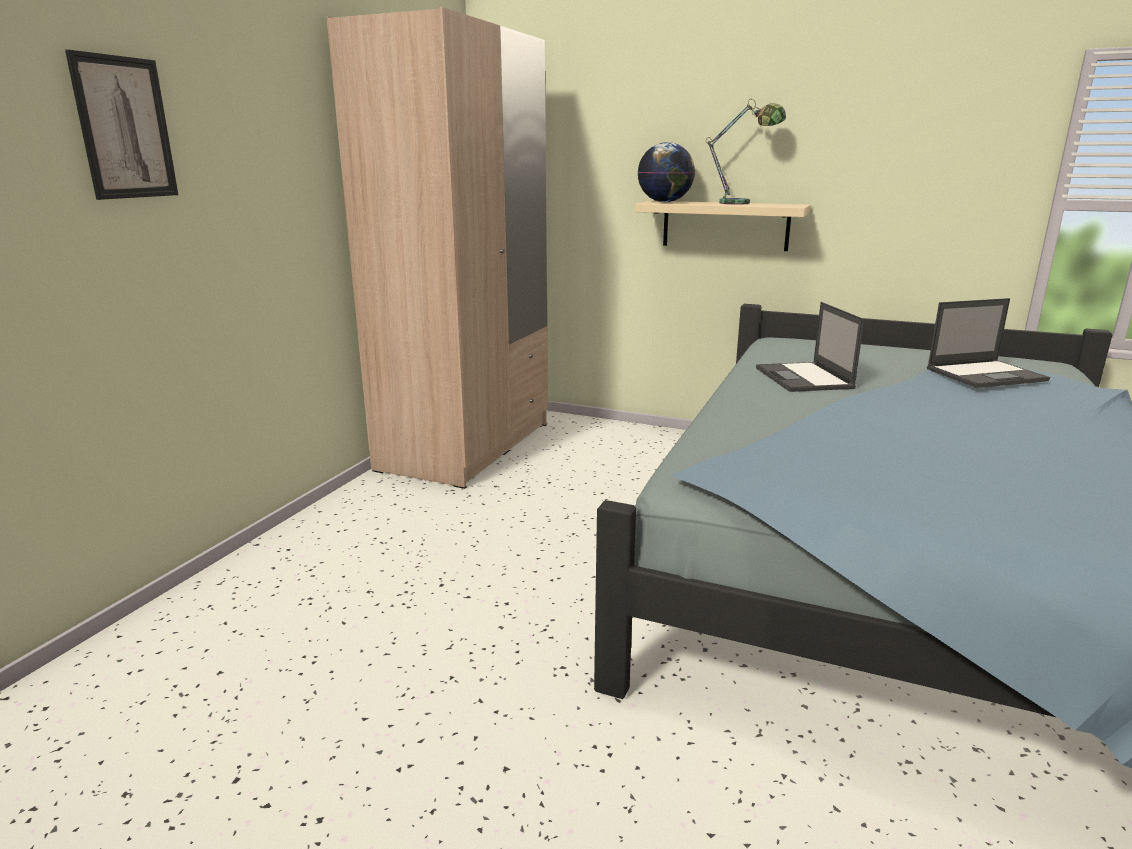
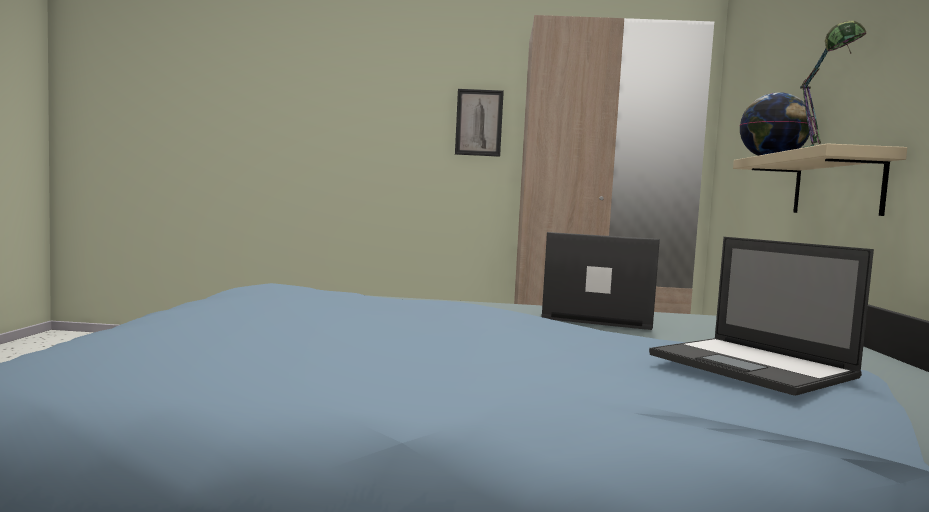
camera: 70 degrees right, 15 degrees down
(125, 128) = (368, 108): picture -> picture (479, 122)
(804, 378) = (597, 317): laptop -> laptop turned 45 degrees clockwise

